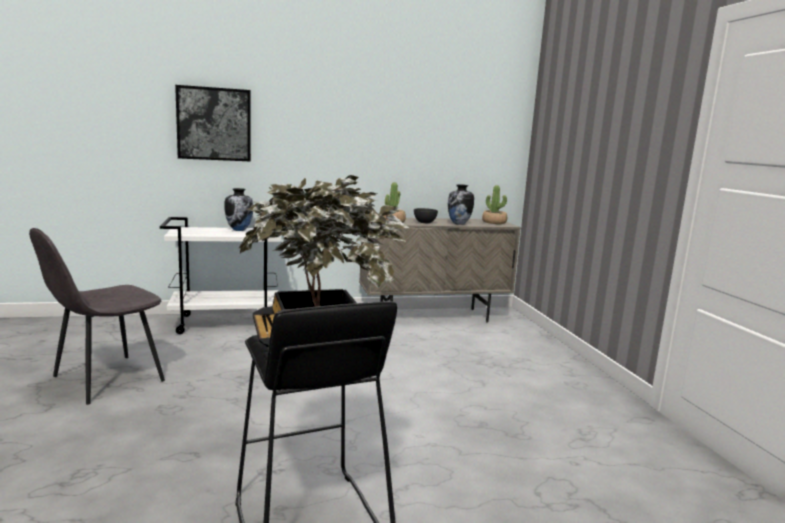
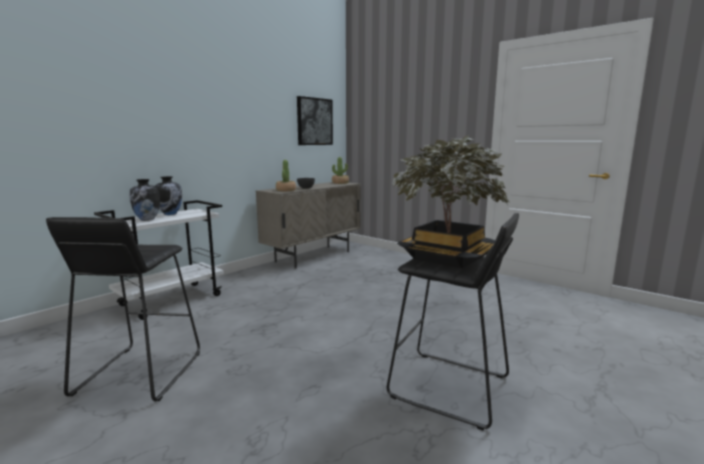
camera: 35 degrees left, 0 degrees up
(105, 379) = (139, 373): grey chair -> black stool
(214, 124) = (127, 118): picture -> picture (314, 121)
(459, 223) = (325, 186): vase -> vase (147, 219)

